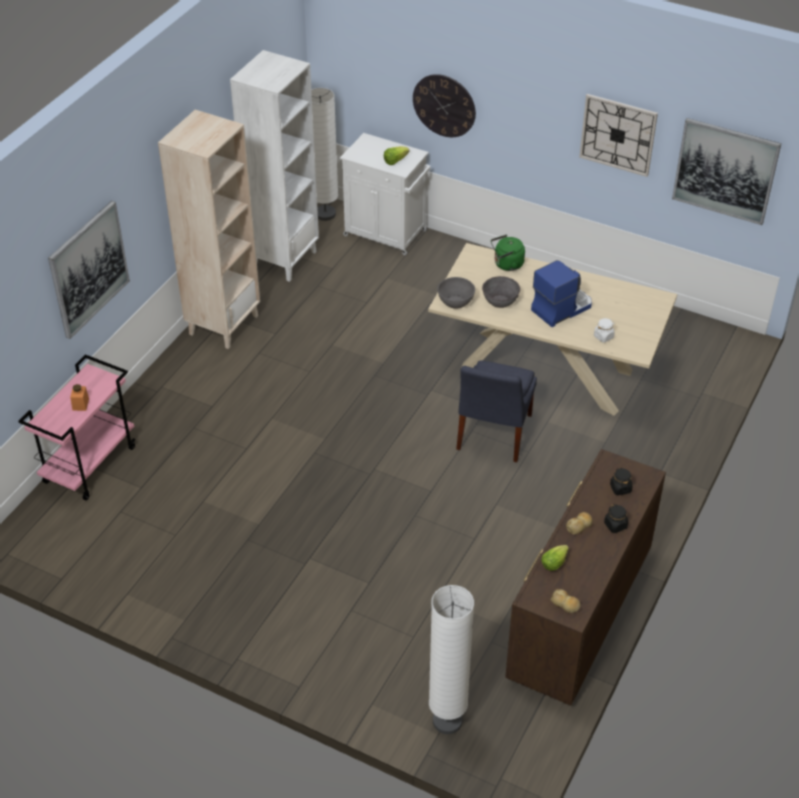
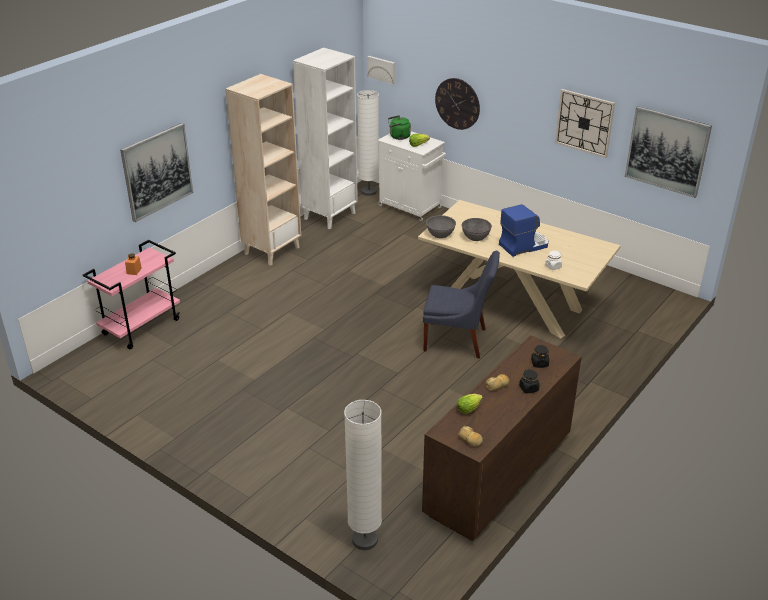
camera: 10 degrees right, 10 degrees down
(334, 59) = (382, 69): none -> picture
(493, 434) = (458, 340): blue chair -> blue chair turned 105 degrees counterclockwise
(507, 264) = (487, 215): green kettle -> green kettle (398, 137)

